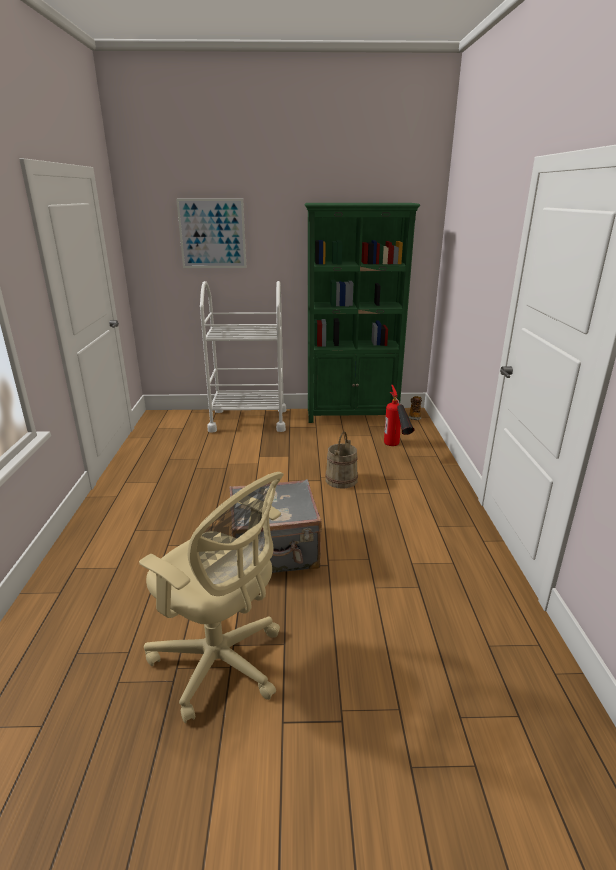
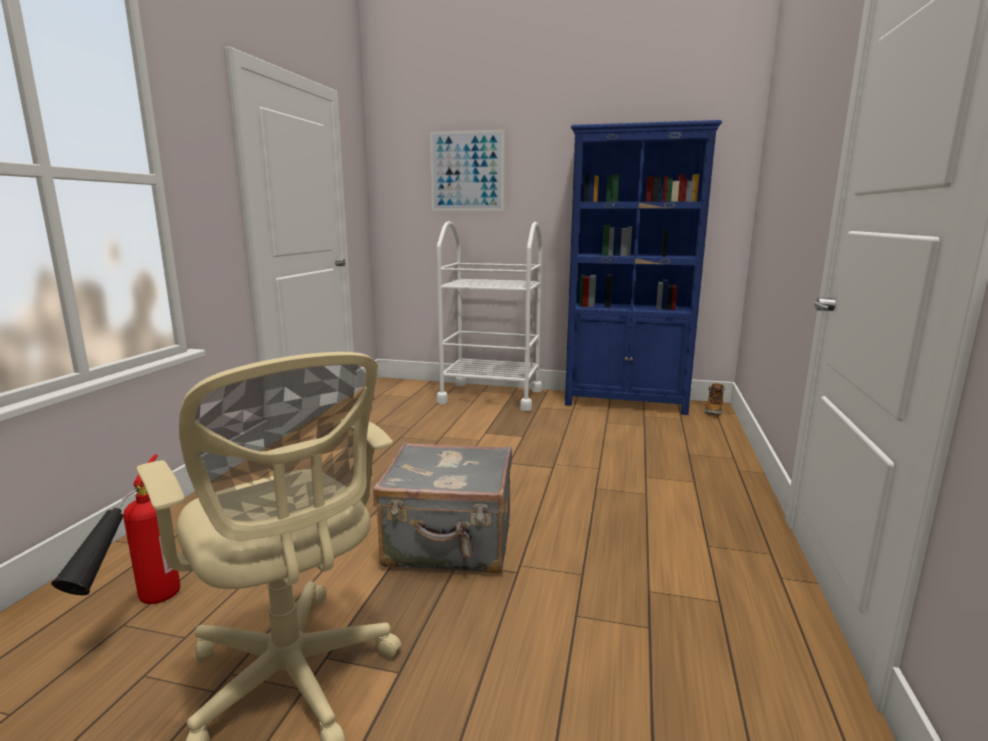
camera: 15 degrees right, 10 degrees down
(341, 480) = (581, 470): beige bucket -> none
(352, 415) = (626, 403): green bookcase -> blue bookcase
(396, 449) = (674, 444): fire extinguisher -> fire extinguisher (136, 616)

